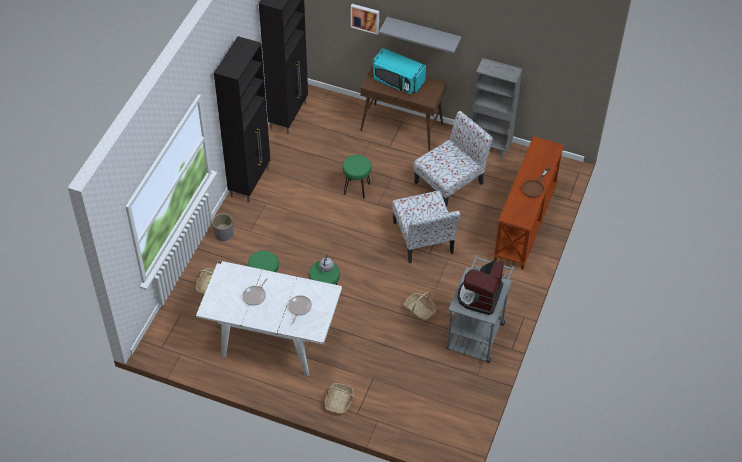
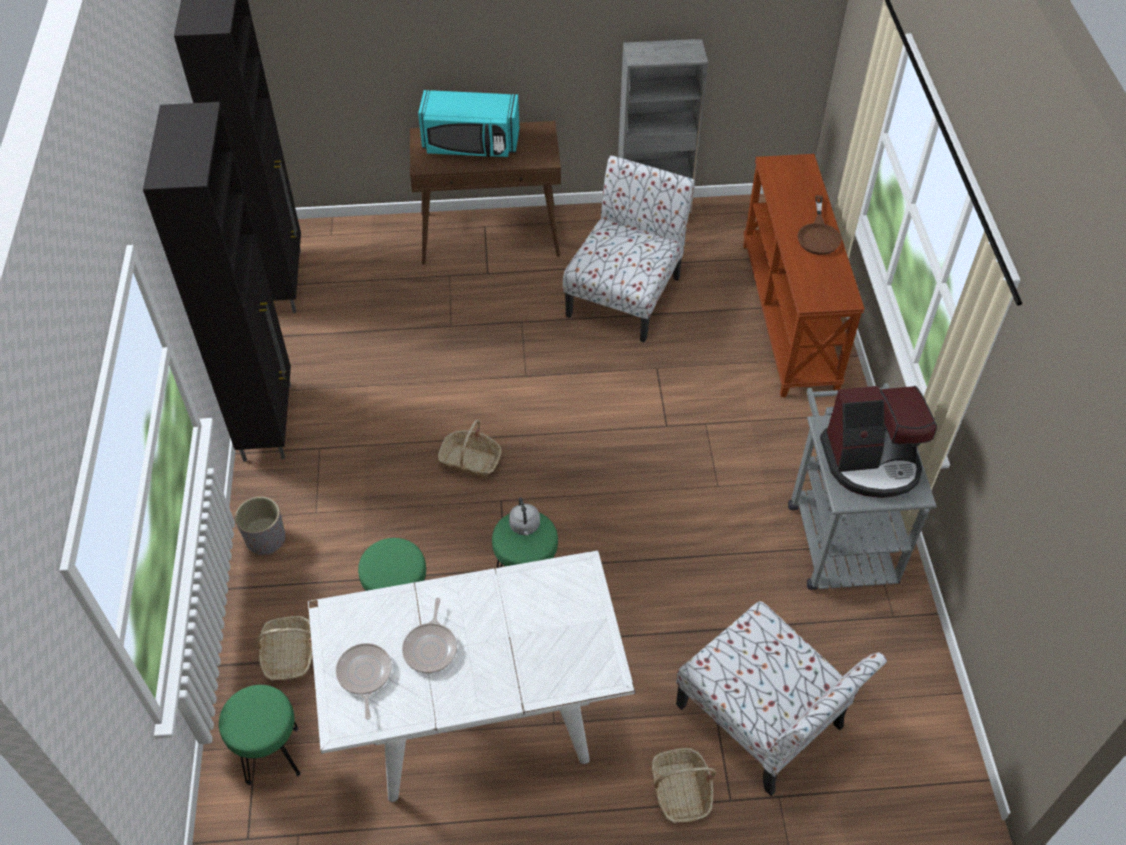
camera: 25 degrees left, 0 degrees up
(299, 308) = (539, 634): frying pan -> frying pan (364, 675)
(356, 188) = (472, 362): green stool -> green stool (272, 755)
(365, 18) = (377, 38): picture -> none
(420, 310) = (716, 536): basket -> basket (470, 461)
(423, 33) = (499, 32): grey shelf -> none
(423, 239) = (641, 405): chair -> chair (763, 719)
(479, 296) = (872, 462): coffee machine -> coffee machine turned 90 degrees counterclockwise

